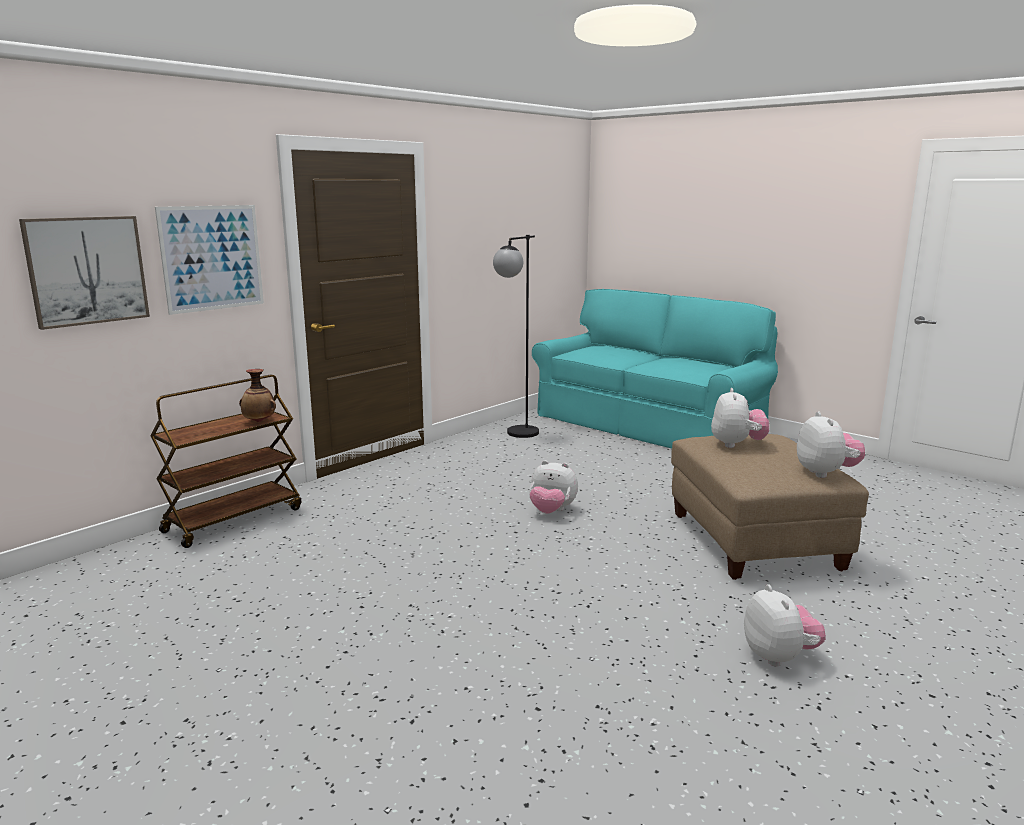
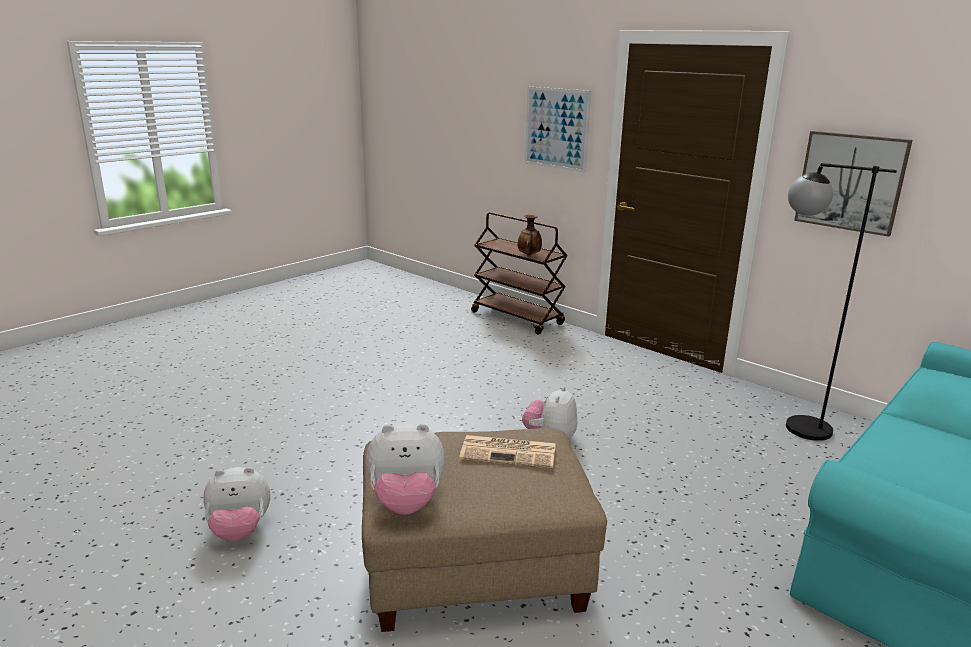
camera: 90 degrees right, 5 degrees up
(87, 270) = (490, 123): picture -> picture (850, 182)
(737, 444) = (510, 452): plush toy -> newspaper

